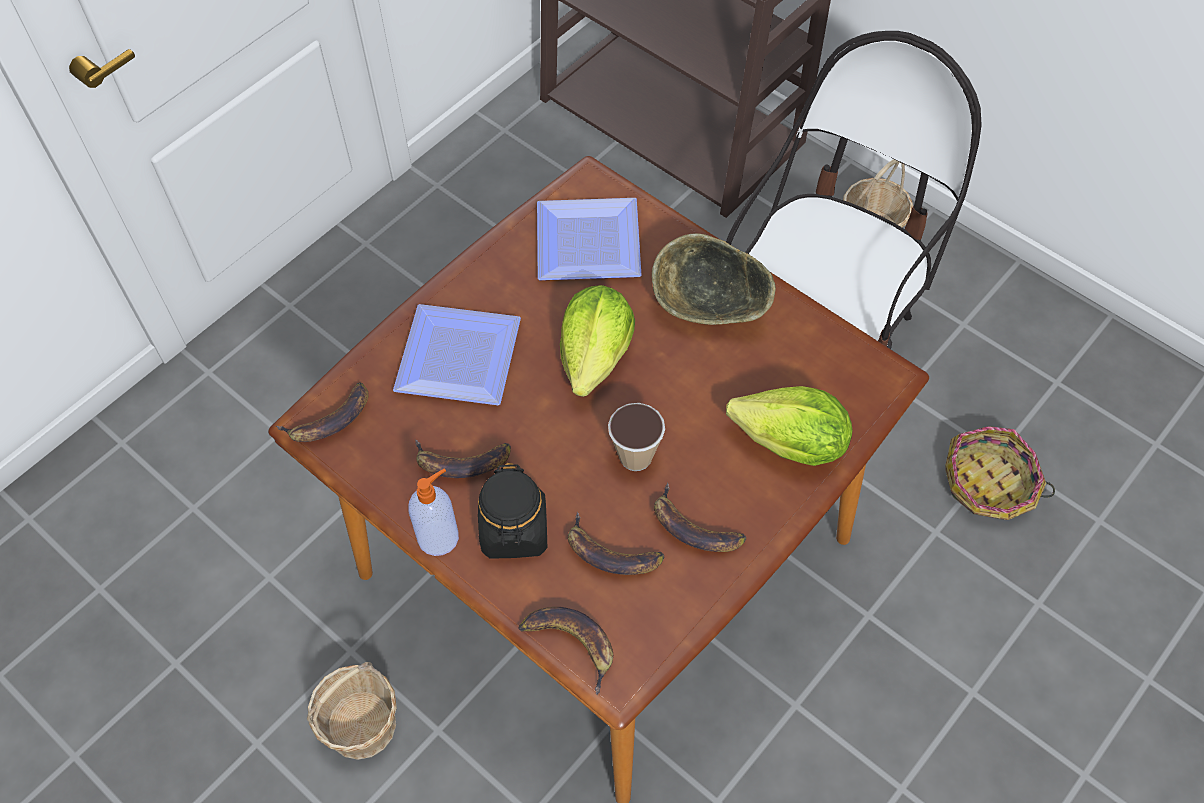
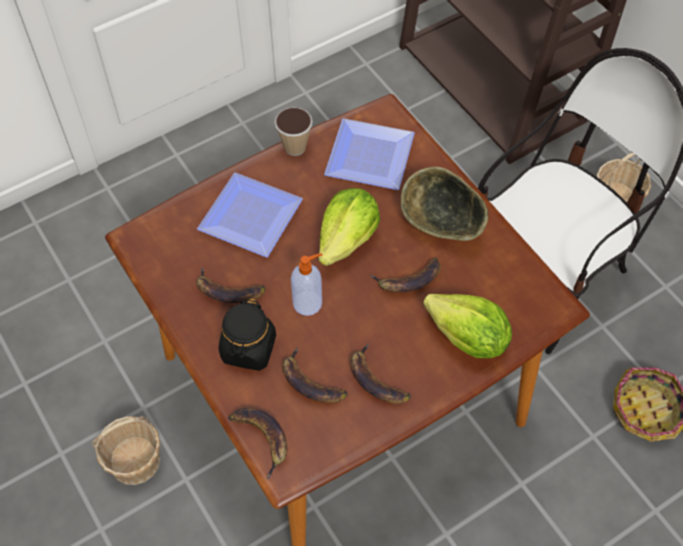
camera: 15 degrees right, 0 degrees up
(330, 420) = (148, 239): banana -> banana (409, 280)
(439, 536) = (196, 339): soap dispenser -> soap dispenser (308, 303)
(635, 457) = (351, 318): cup -> cup (295, 147)

